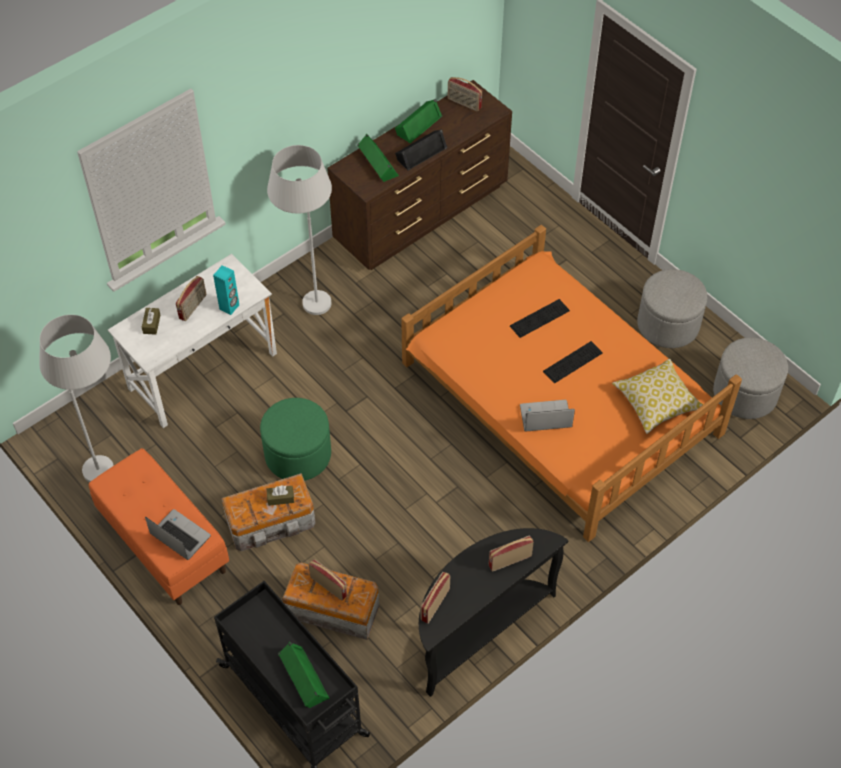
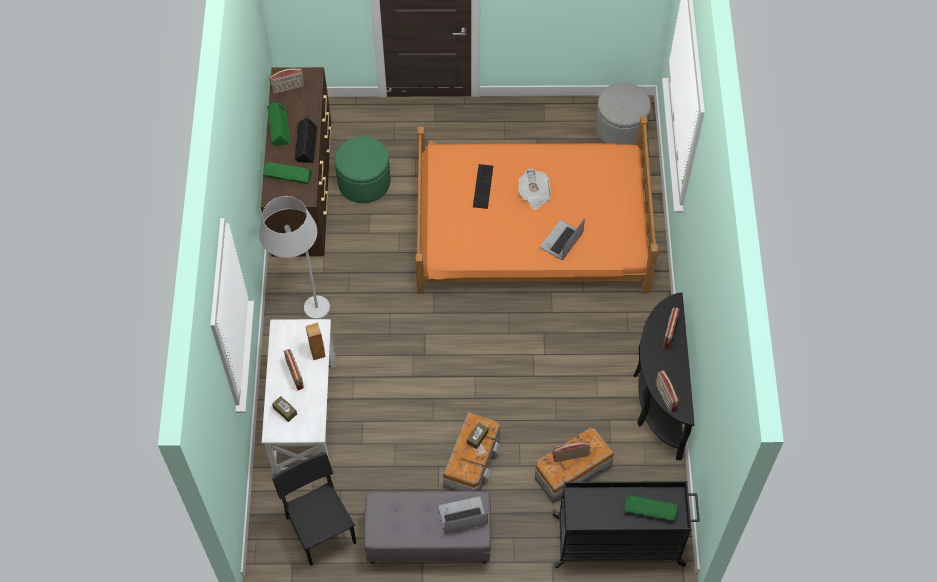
camera: 50 degrees left, 5 degrees up
(107, 456) = (321, 529): white floor lamp -> black chair
(163, 543) = (428, 540): orange bench -> grey bench
(229, 307) = (318, 352): turquoise speaker -> brown speaker
(298, 454) = (432, 408): green ottoman -> green ottoman (364, 182)
(572, 362) = (534, 194): keyboard -> newspaper
(656, 402) = (606, 174): pillow -> none
(668, 324) = (532, 126): grey ottoman -> none

